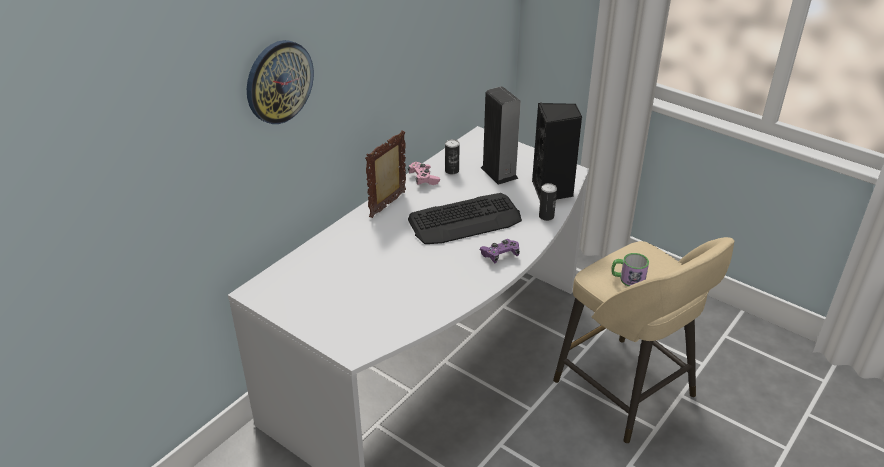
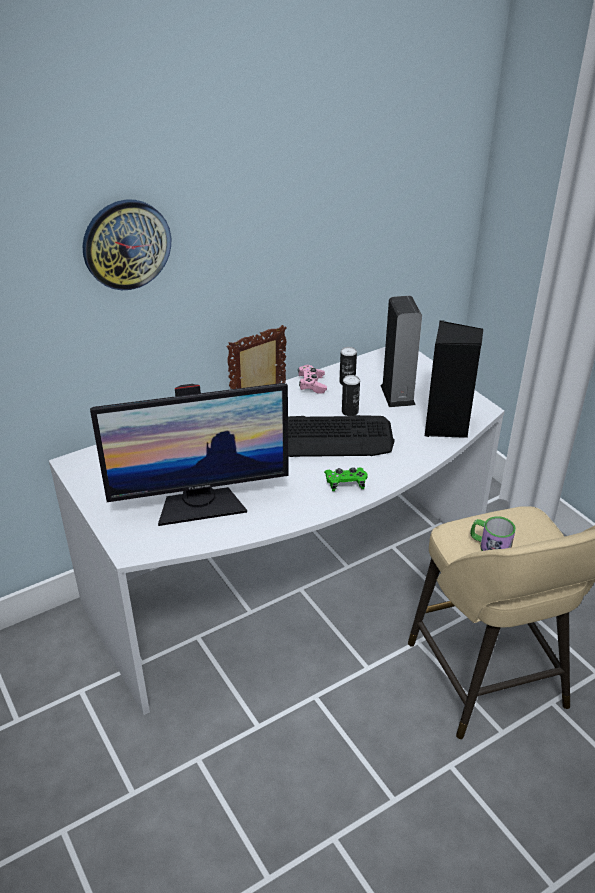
camera: 20 degrees right, 0 degrees up
(389, 300) = (200, 504): none -> monitor
(500, 255) = (345, 484): purple game controller -> green game controller
(546, 216) = (423, 453): can -> can (350, 411)

